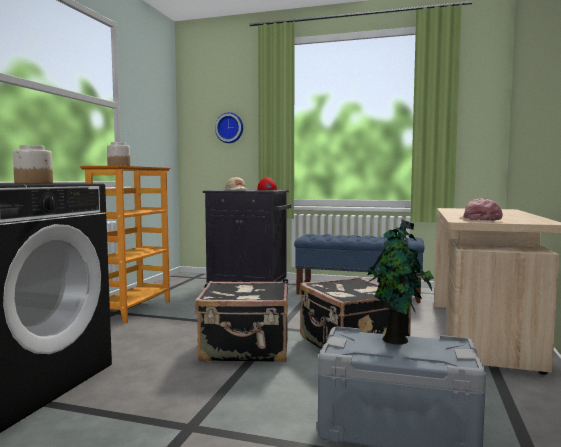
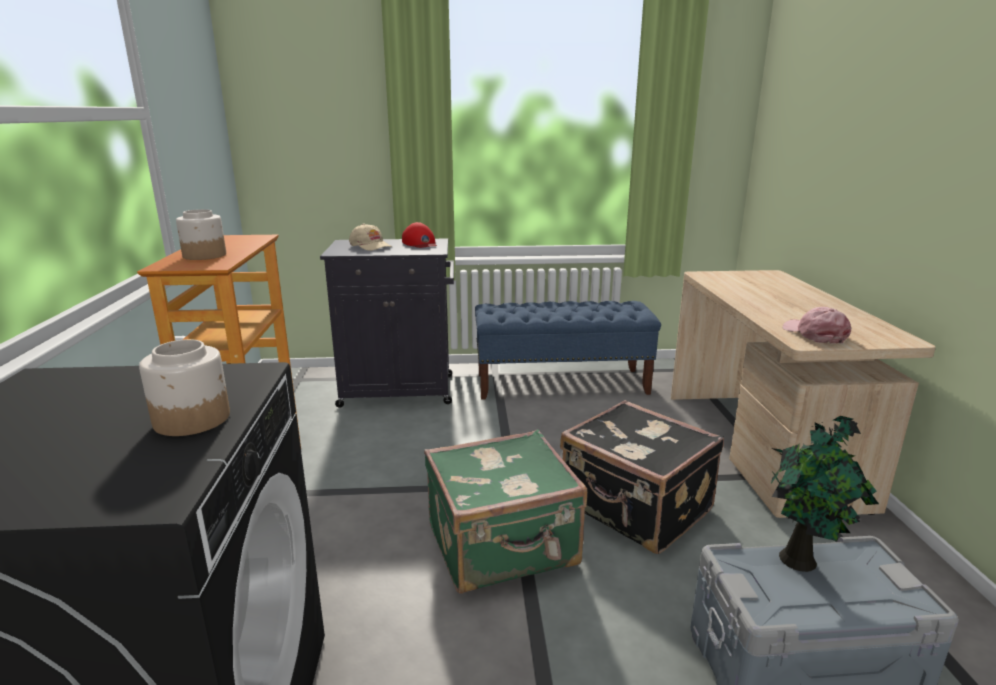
camera: 20 degrees left, 15 degrees up
(230, 128) = (332, 129): wall clock -> none
(246, 349) = (503, 546): black suitcase -> green suitcase

